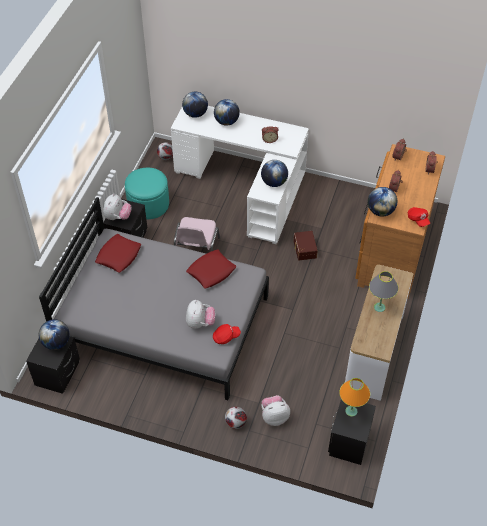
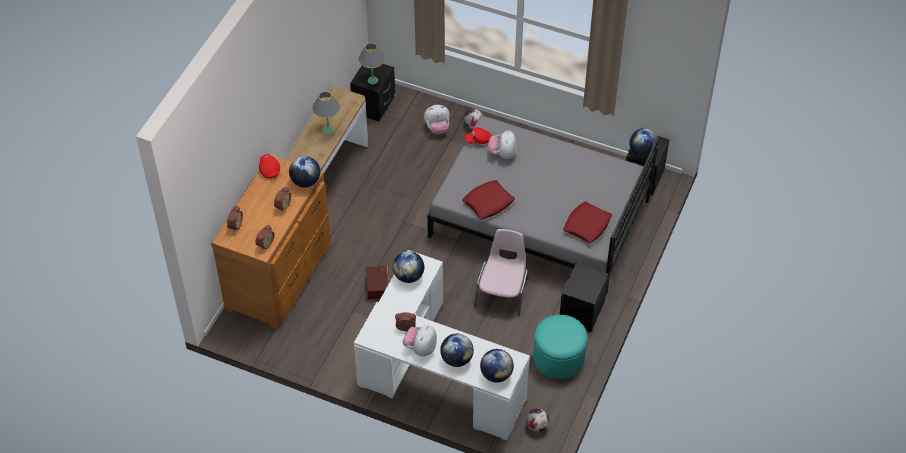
camera: 175 degrees left, 0 degrees up
(117, 217) = (591, 279): plush toy -> plush toy (420, 348)
(351, 411) = (372, 80): orange table lamp -> grey table lamp

